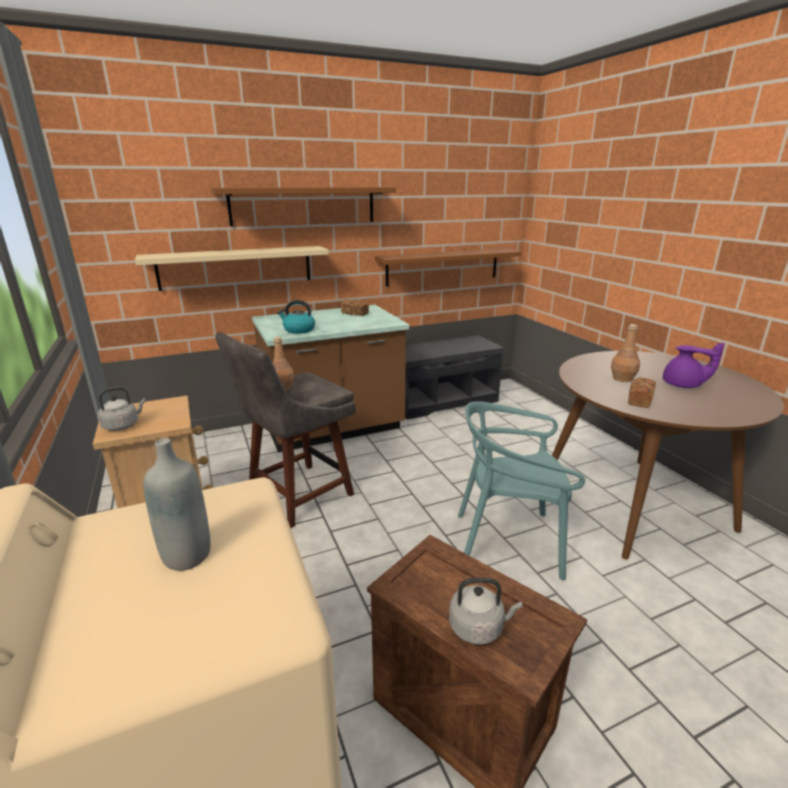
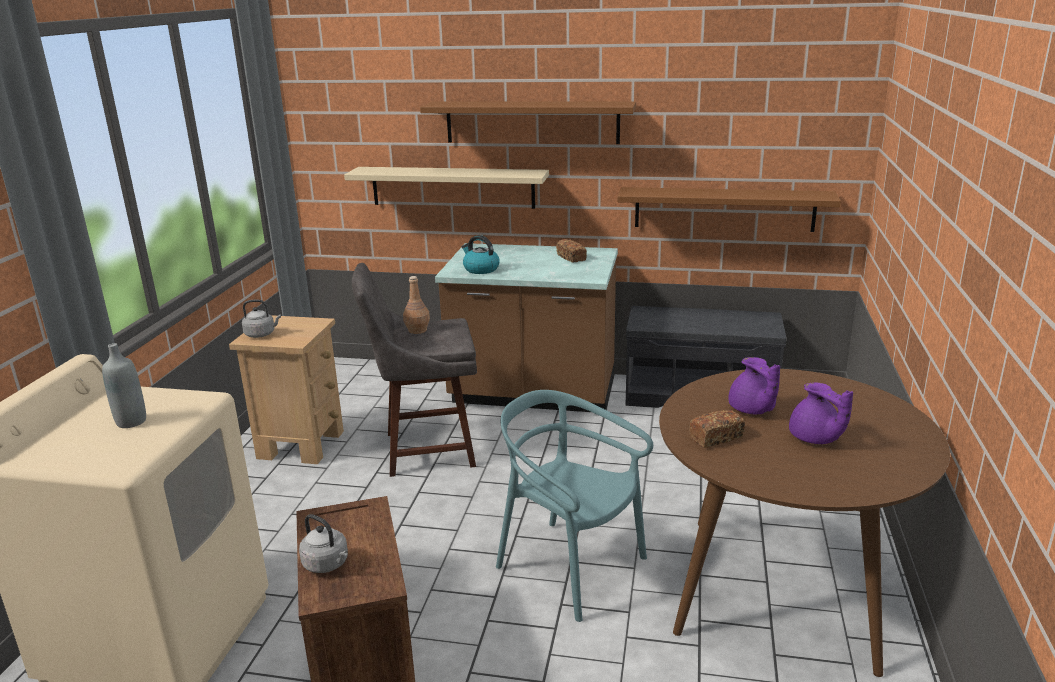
camera: 35 degrees right, 0 degrees up
(622, 379) = (752, 410): brown bottle -> purple teapot

